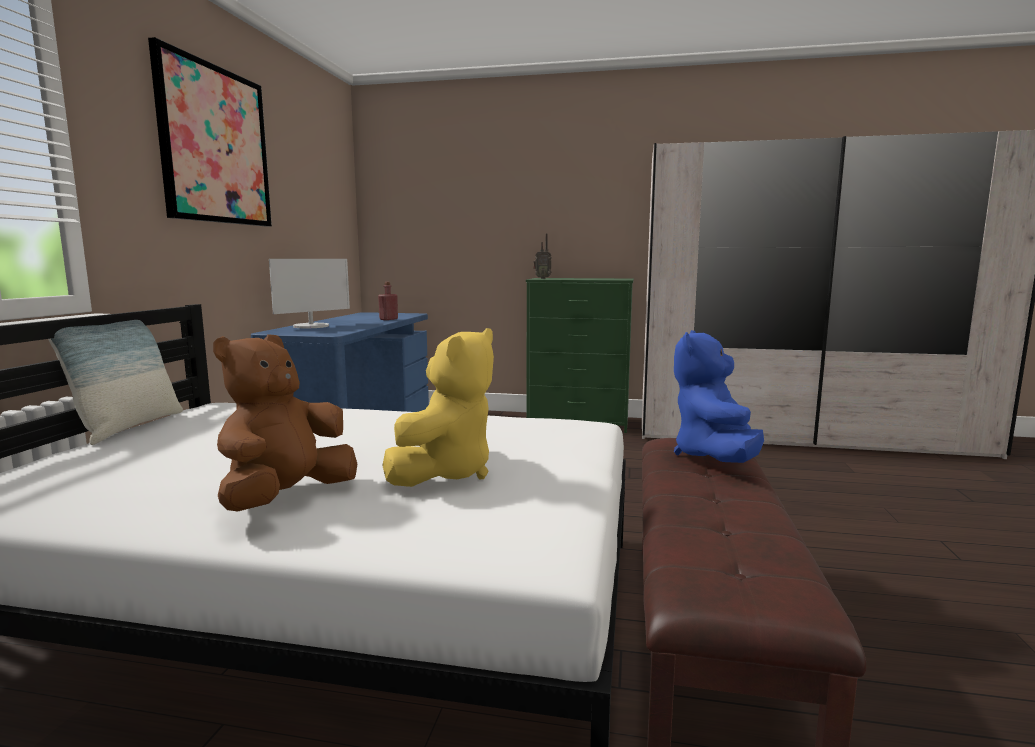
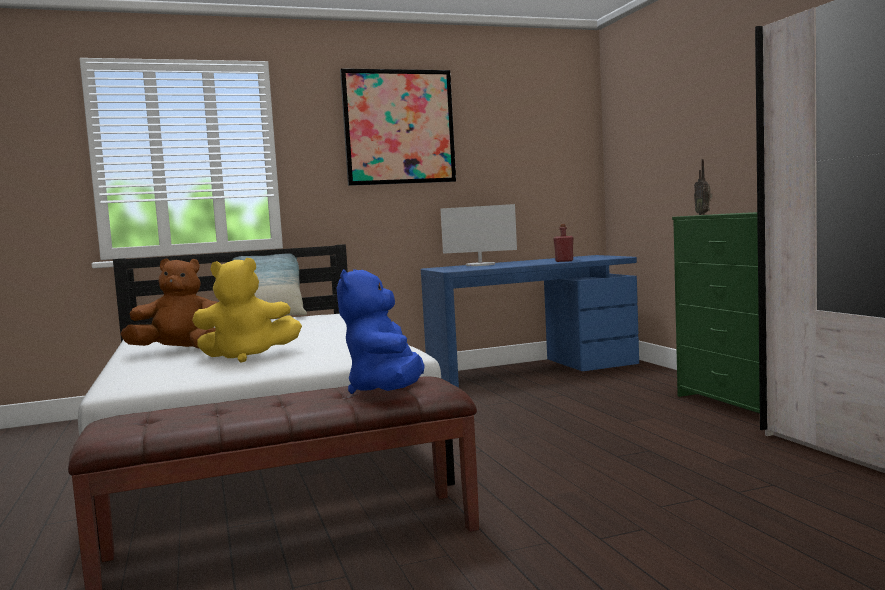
camera: 60 degrees right, 5 degrees down
(715, 458) = (388, 391): blue plush toy -> blue plush toy turned 75 degrees counterclockwise

